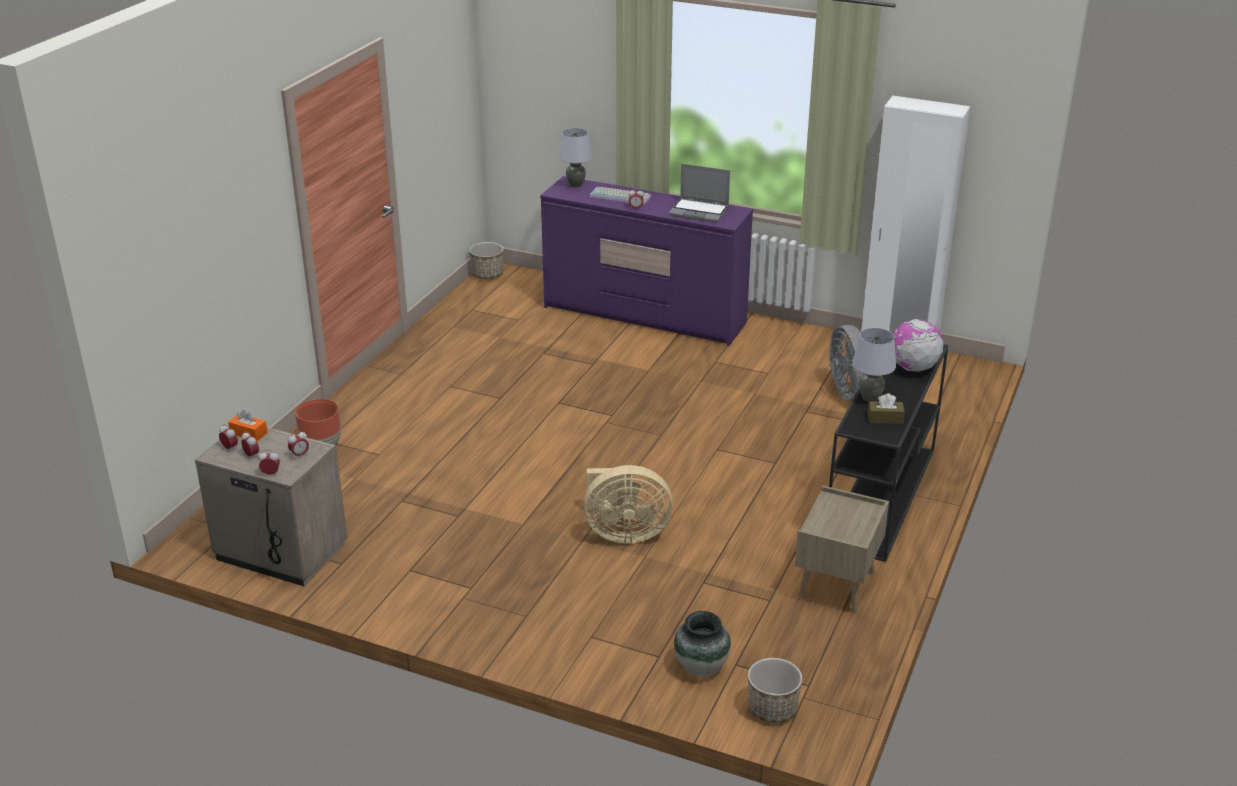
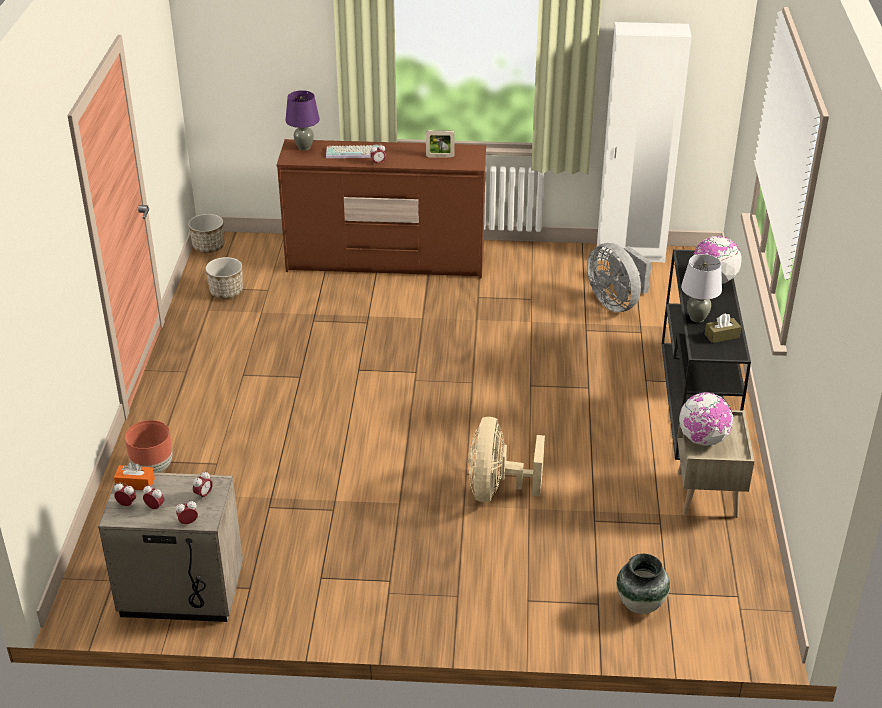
camera: 20 degrees left, 5 degrees up
(575, 185) = (304, 147): grey table lamp -> purple table lamp
(624, 533) = (497, 489): beige fan -> beige fan turned 120 degrees clockwise
(645, 315) = (386, 262): purple dresser -> brown dresser
(699, 211) = (440, 156): laptop -> picture frame
(772, 709) = (721, 627): planter -> planter (226, 292)
(827, 518) = (703, 439): none -> globe

